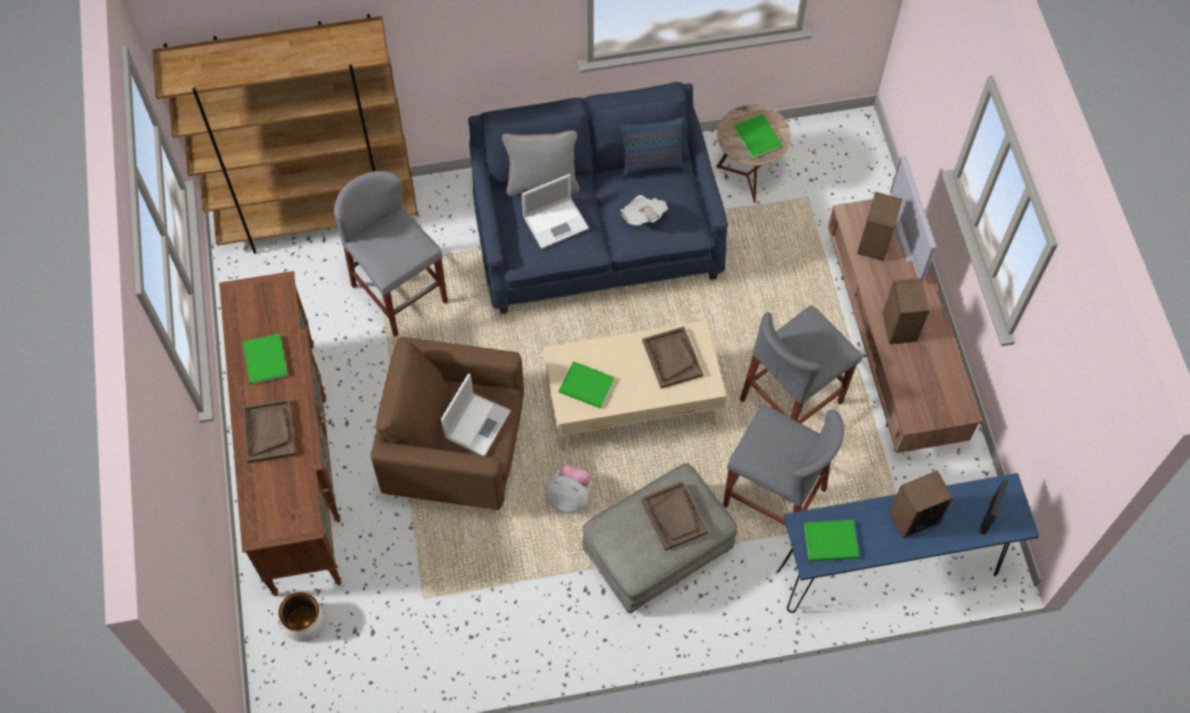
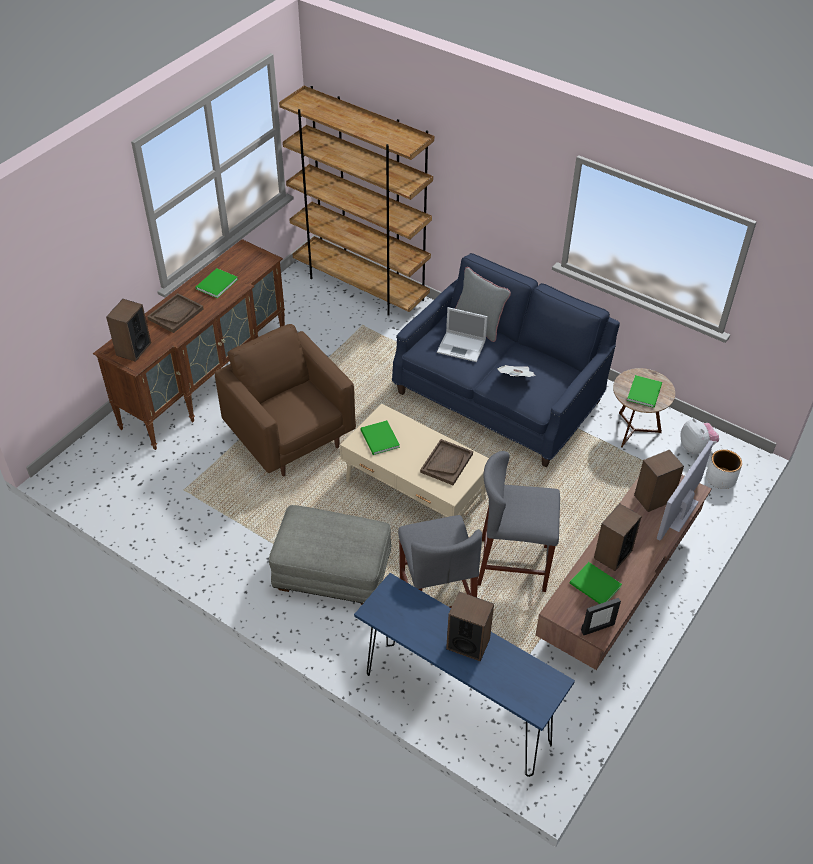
camera: 45 degrees right, 15 degrees down
(279, 509) = (133, 349): none -> speaker
(305, 622) = (116, 452): white planter -> white planter (721, 478)
(400, 294) = (357, 346): grey stool -> none
(478, 423) = (297, 409): laptop -> none
(569, 497) = (320, 506): plush toy -> plush toy (696, 447)
(652, 166) = (554, 360): blue pillow -> none
(674, 516) = (342, 540): brown tray -> none
(832, 542) = (398, 612): green book -> green book (595, 586)
(987, 516) = (520, 686): picture frame -> picture frame (597, 627)

